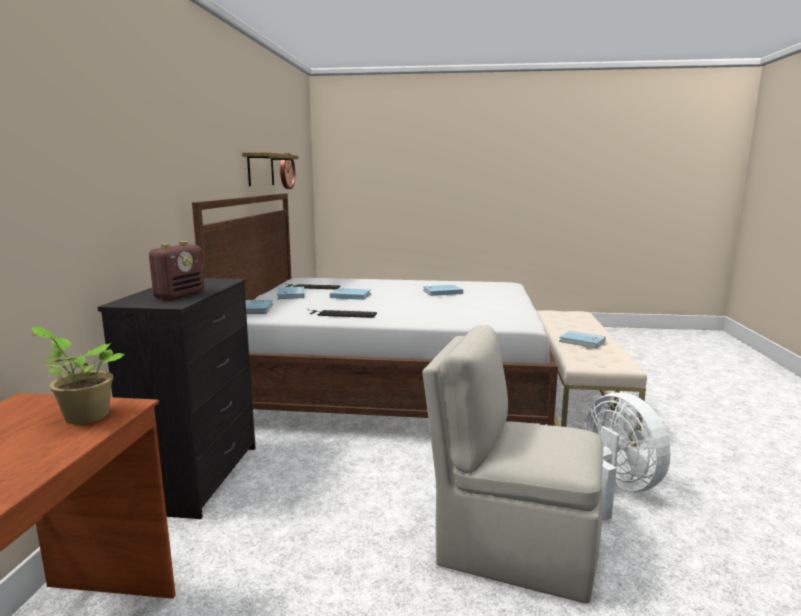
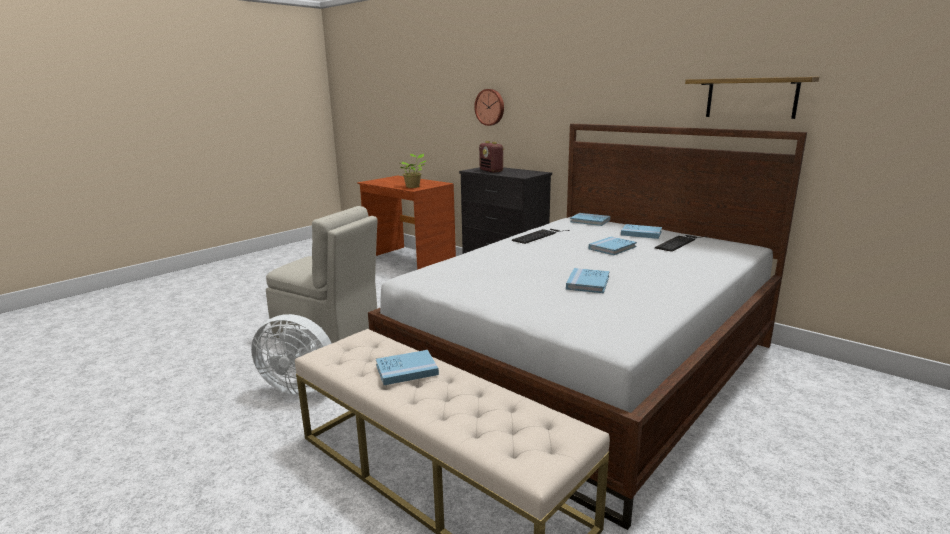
camera: 125 degrees right, 5 degrees up
(285, 171) = (868, 99): wall clock -> wall clock (490, 107)
(513, 547) = (328, 332): beige chair -> beige chair turned 60 degrees clockwise

